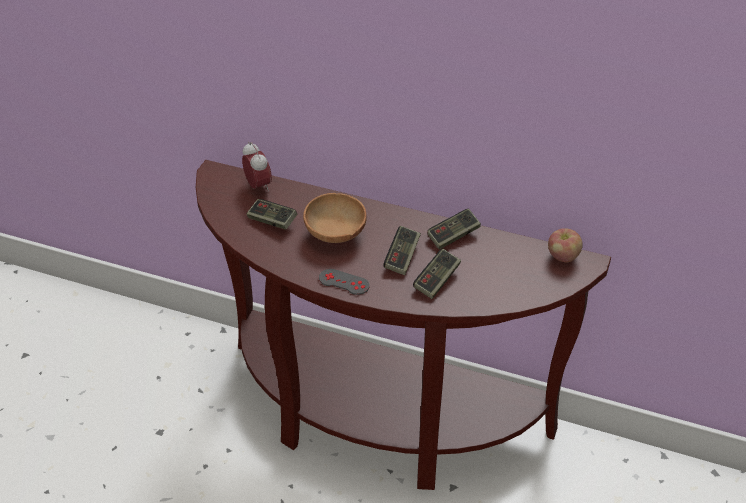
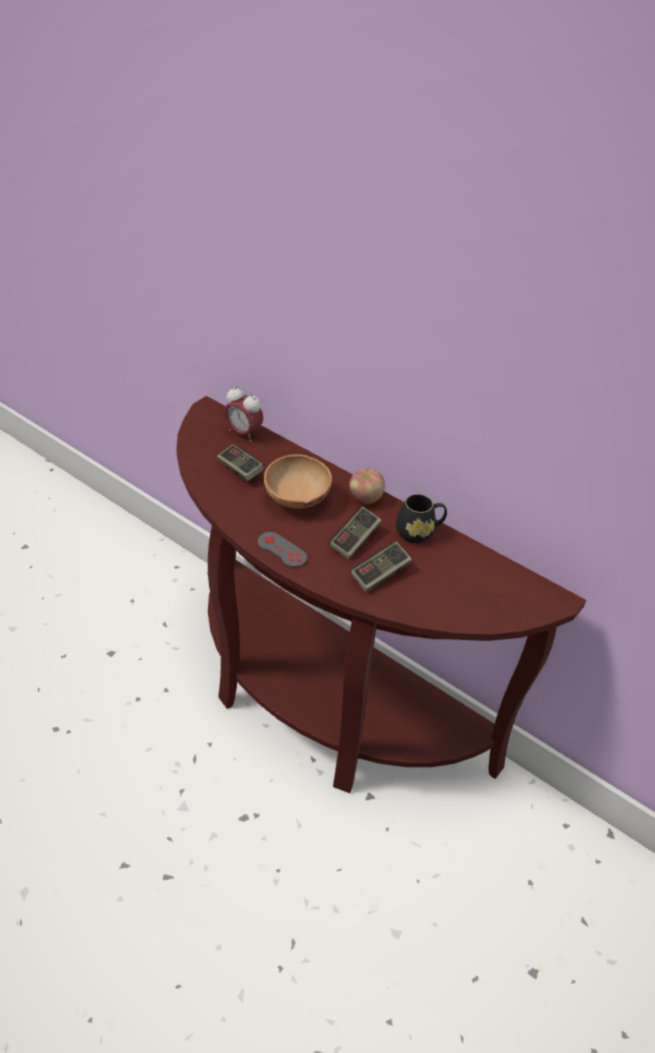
camera: 15 degrees right, 0 degrees up
(258, 186) = (243, 433): alarm clock -> alarm clock turned 135 degrees clockwise
(453, 236) = (419, 532): game controller -> black mug
(563, 257) = (530, 585): apple -> apple (365, 498)

